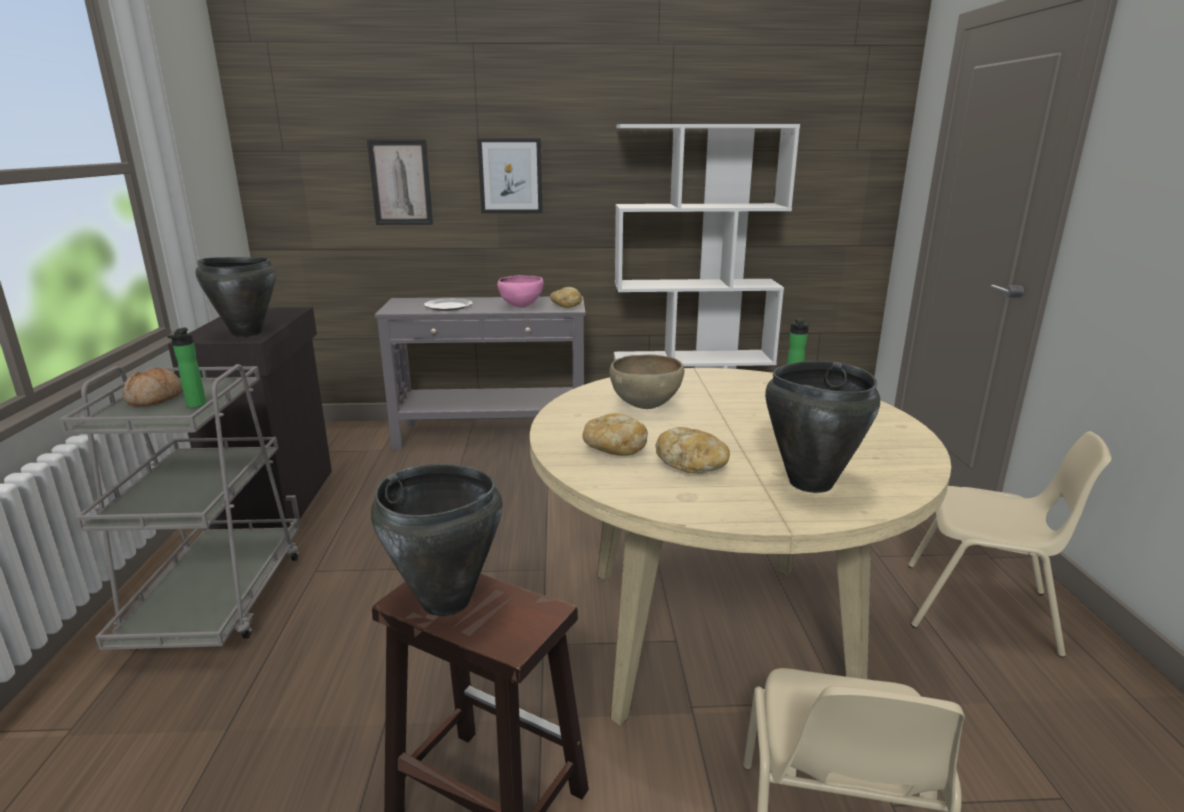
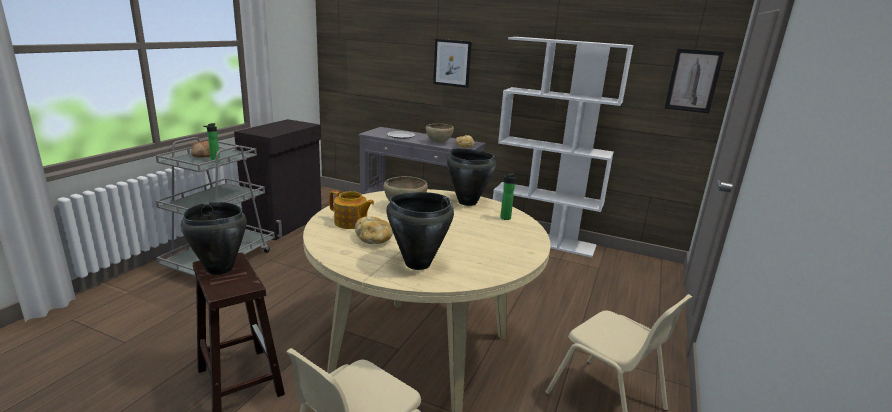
camera: 25 degrees right, 0 degrees up
(246, 333) = (271, 132): black cooking pot -> black cooking pot (467, 202)
(401, 182) = (393, 61): picture -> picture (693, 80)
(521, 307) = (439, 143): pink bowl -> brown bowl
(613, 450) = (351, 223): bread -> teapot

